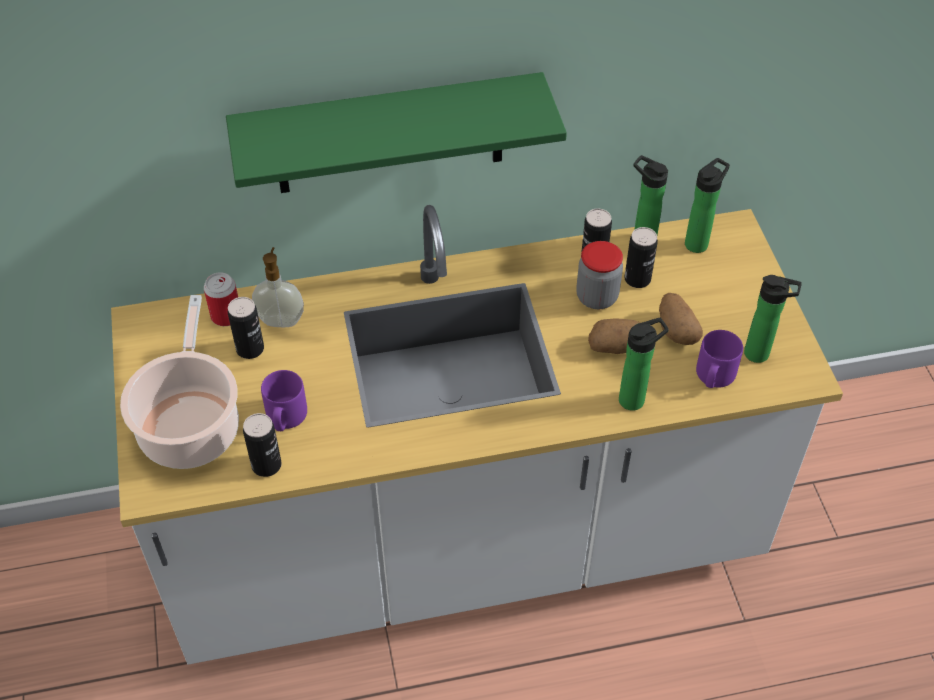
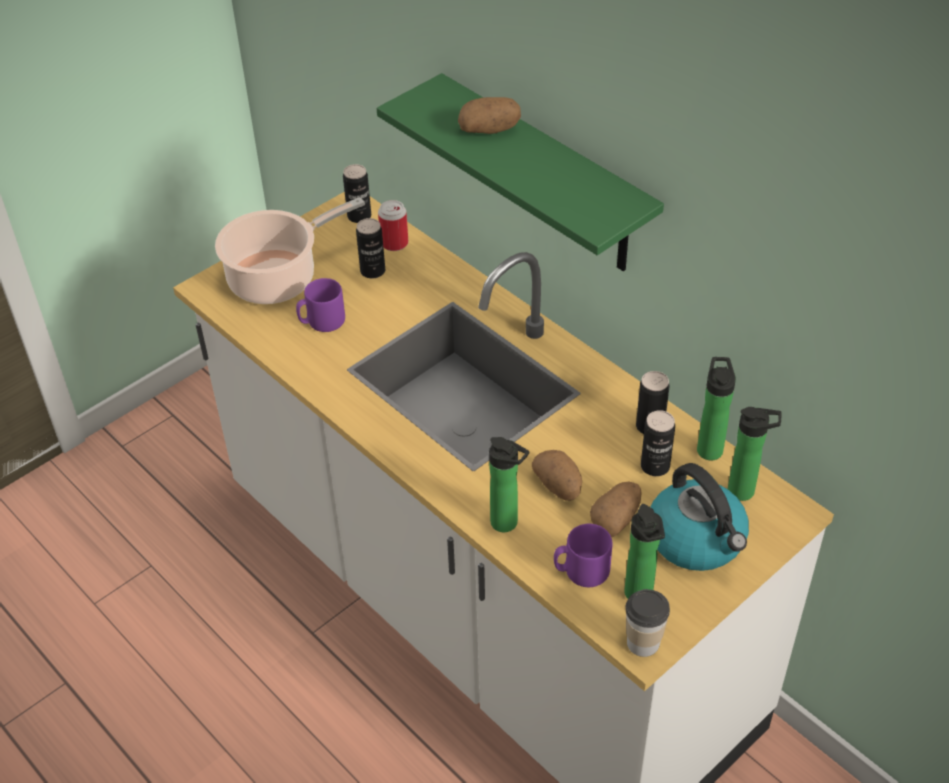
camera: 60 degrees right, 5 degrees down
(266, 465) = (270, 333): can -> can (359, 216)
(281, 320) = (415, 272): soap dispenser -> none
(348, 123) = (489, 130): none -> potato
(597, 297) = (606, 447): jar -> none
(727, 293) = (697, 540): none -> kettle
(805, 375) = (643, 643): none -> cup

